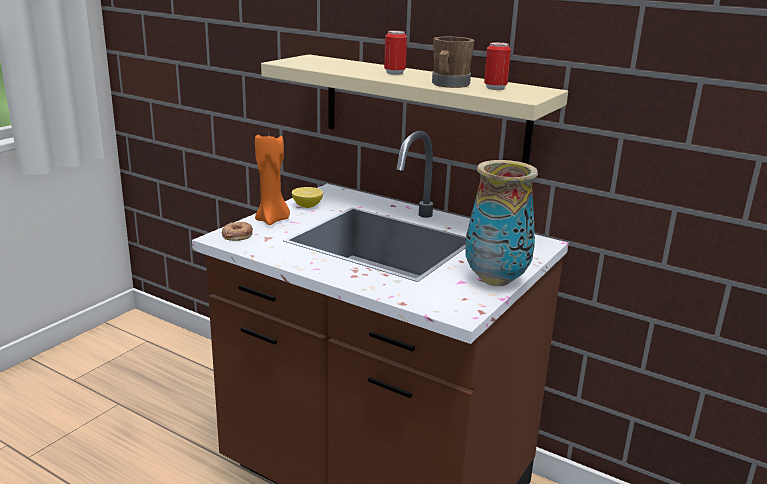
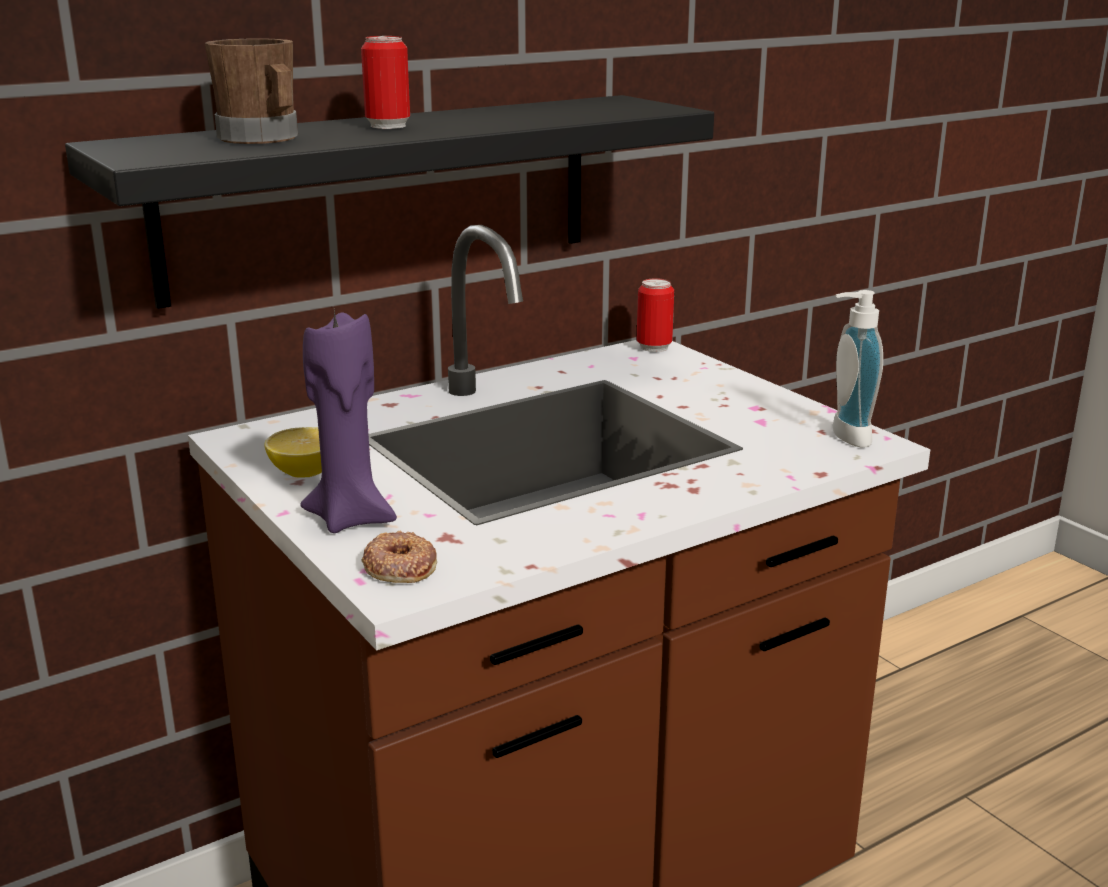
camera: 65 degrees left, 0 degrees up
(272, 220) = (351, 518): orange candle -> purple candle
(423, 109) = (382, 195): beige shelf -> black shelf
(449, 85) = (535, 119): brown mug -> brown mug (263, 139)
(462, 305) = (844, 437): none -> soap dispenser
(495, 88) = (584, 109): can -> can (654, 347)
(495, 280) = (766, 400): vase -> none

